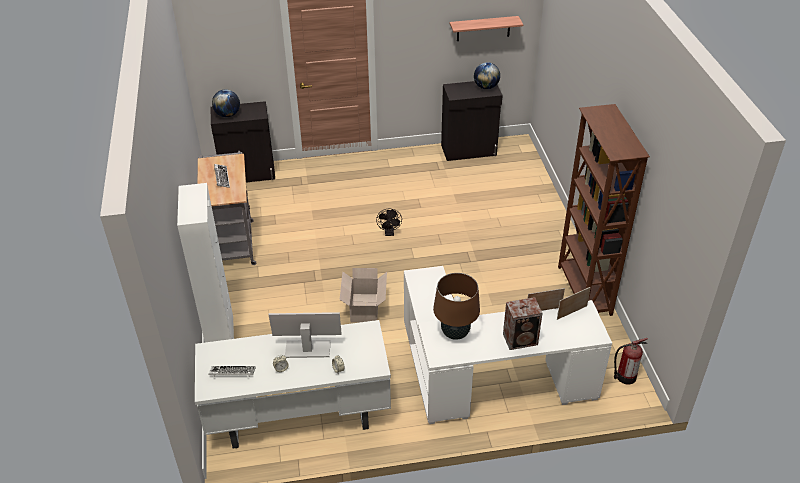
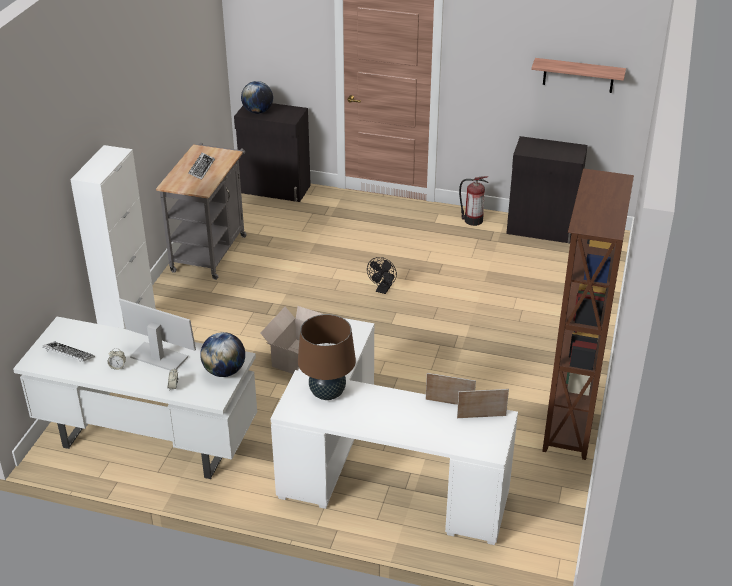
camera: 25 degrees right, 5 degrees down
(486, 87) = (569, 151): globe -> globe (224, 371)
(521, 339) = (397, 425): speaker -> none
(625, 377) = (549, 532): fire extinguisher -> fire extinguisher (472, 220)

